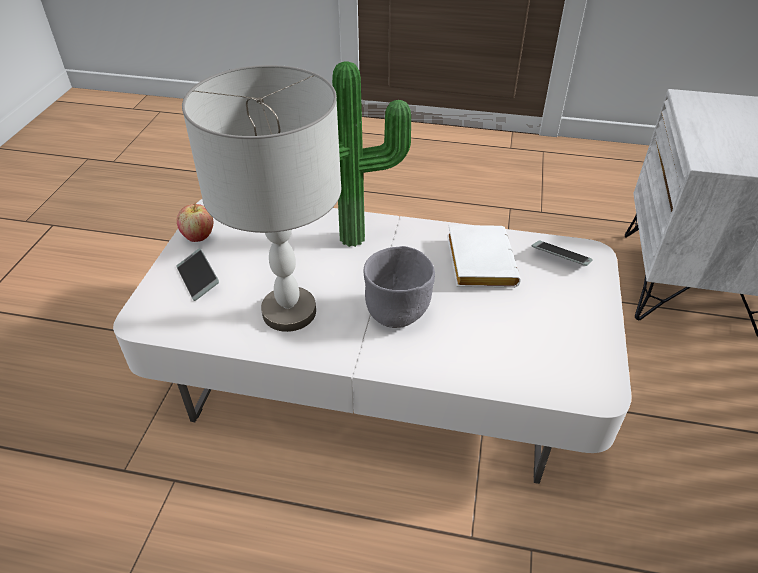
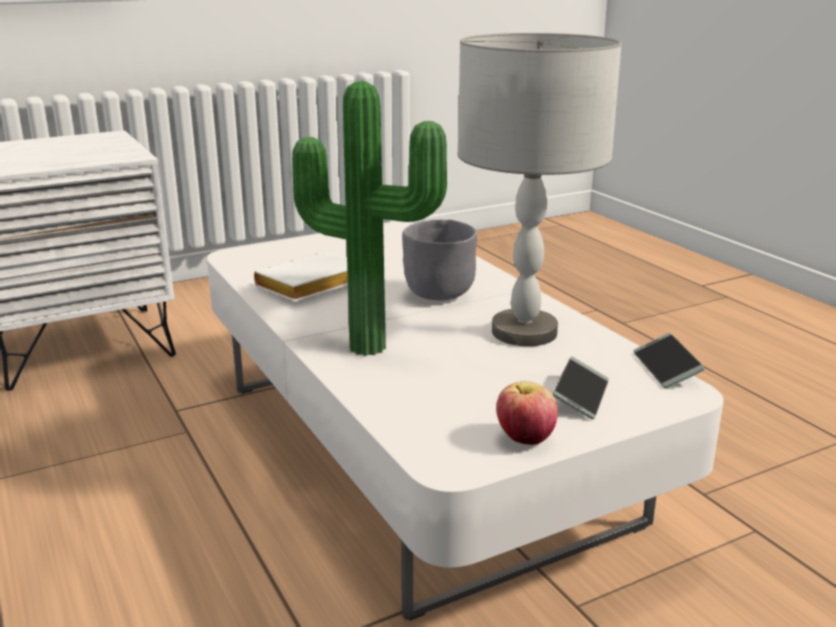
camera: 130 degrees left, 20 degrees down
(560, 258) = (257, 262): phone -> phone (666, 368)

